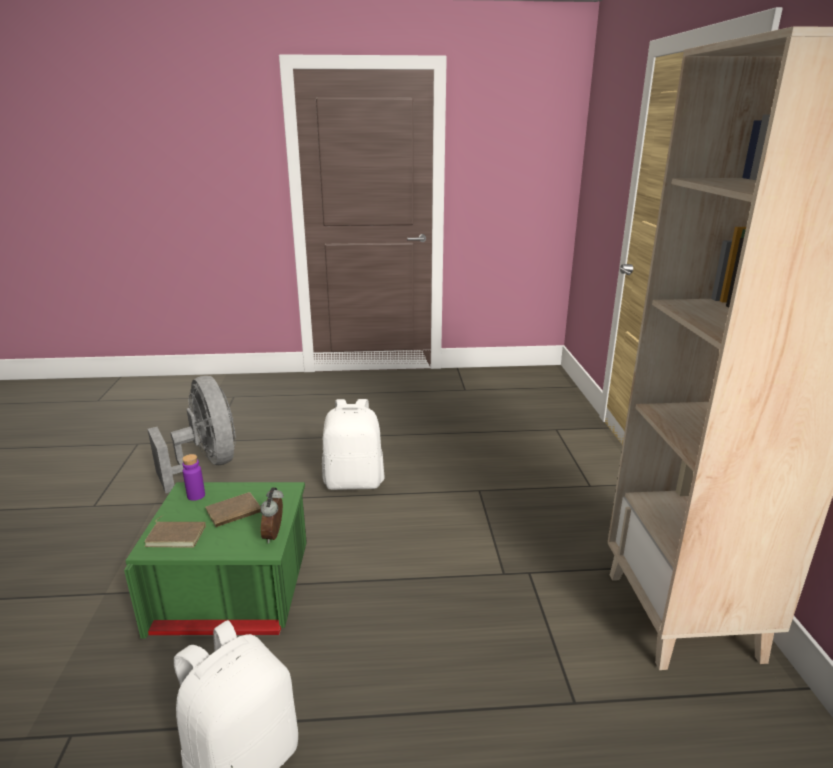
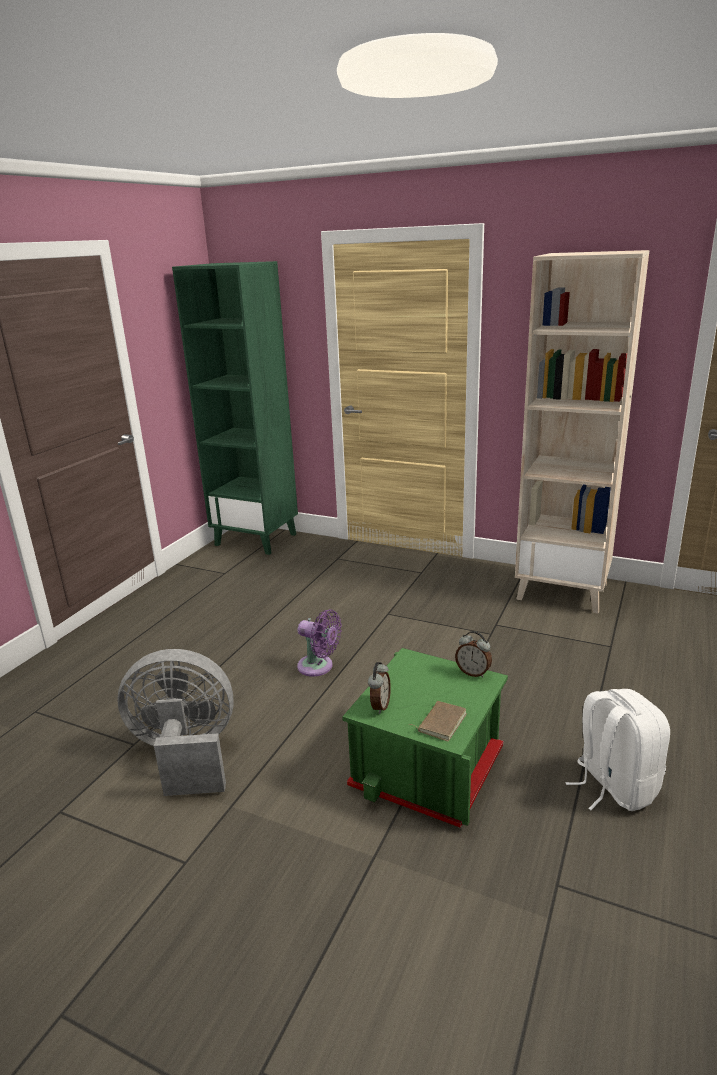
camera: 60 degrees left, 0 degrees up
(196, 495) = (379, 706): purple bottle -> alarm clock
(234, 513) = (426, 688): brown book -> none
(354, 481) = (318, 667): white backpack -> purple fan
(540, 381) = (257, 539): none -> green bookcase

